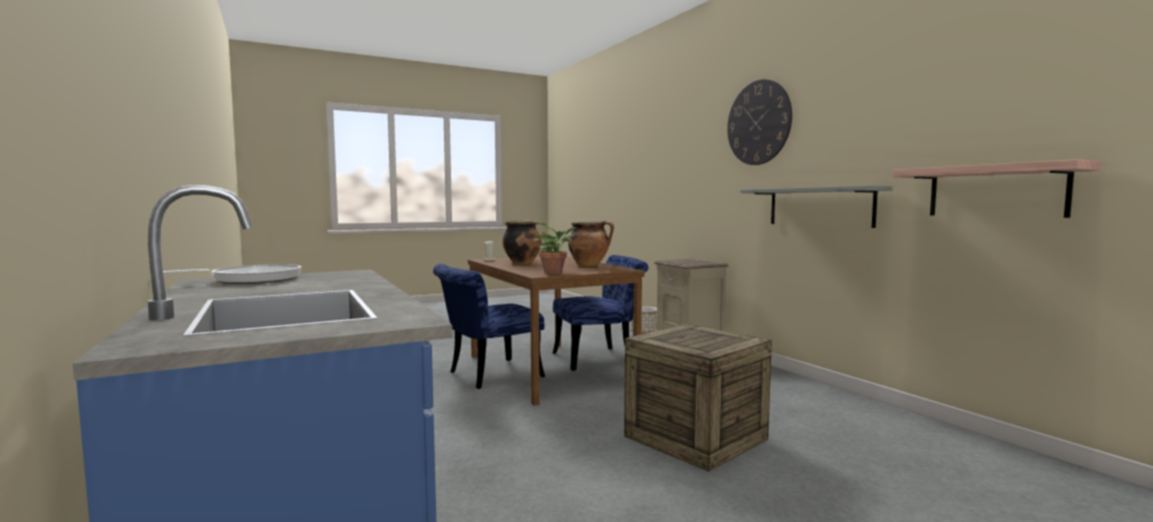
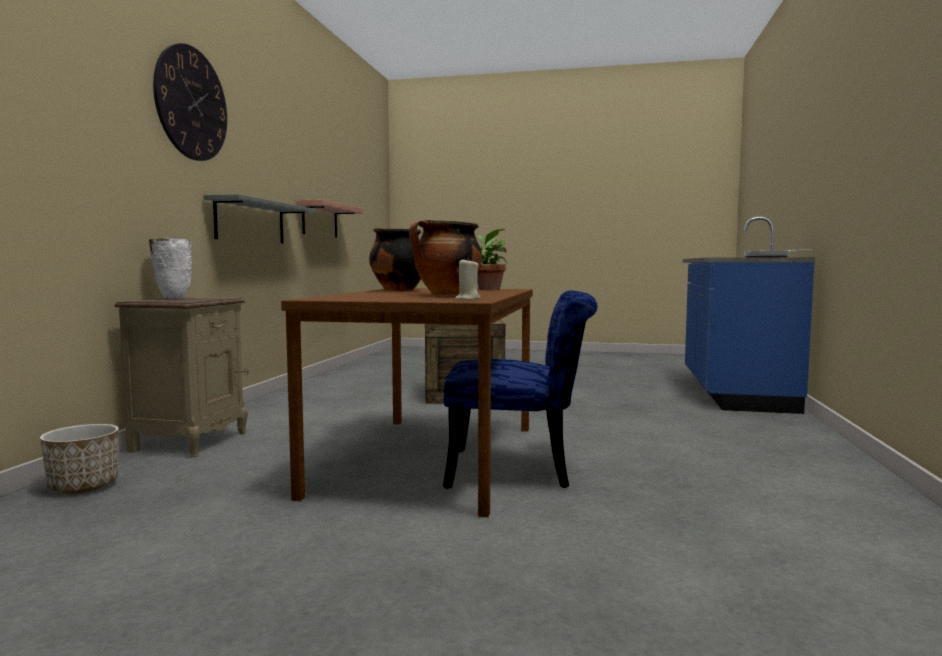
camera: 140 degrees left, 0 degrees up
(600, 358) = (325, 458): blue chair -> none
(706, 261) = (172, 298): none -> white vase

